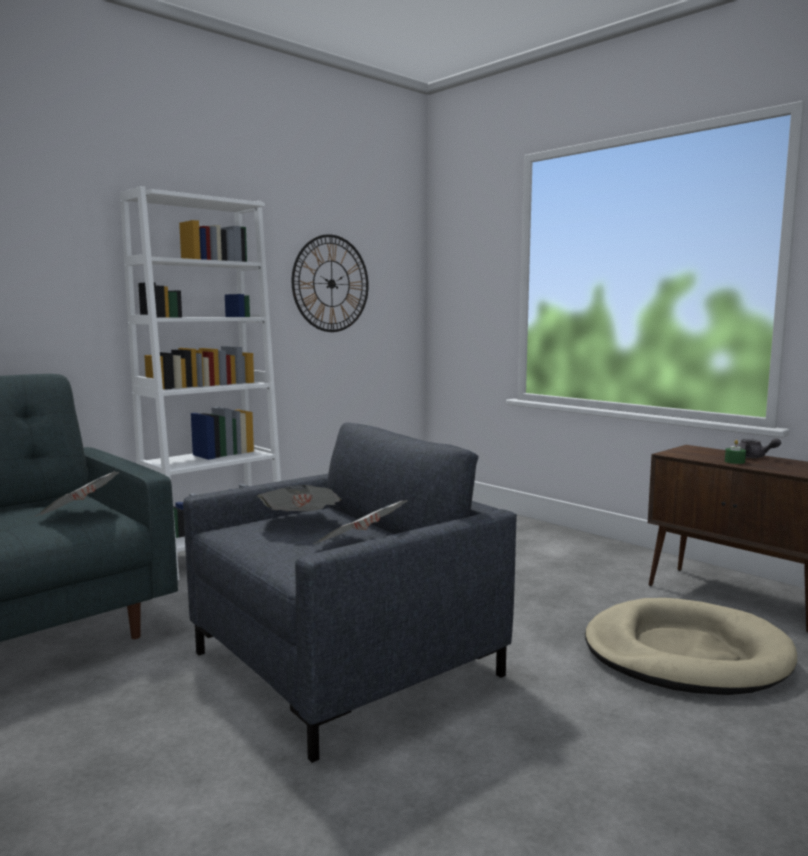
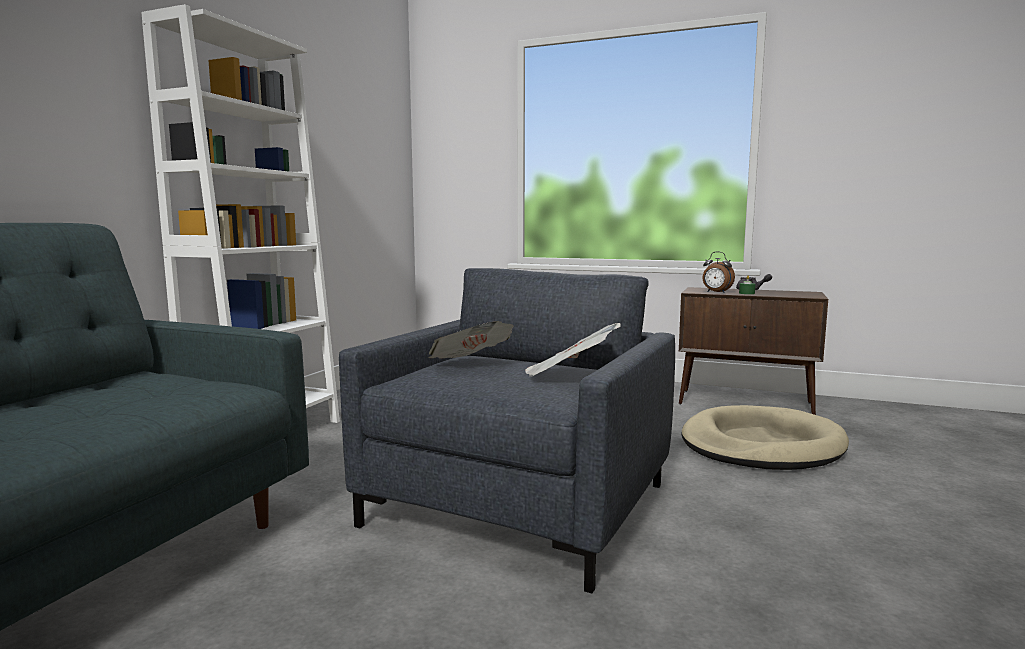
camera: 25 degrees left, 0 degrees up
(79, 514) = (187, 388): newspaper -> none
(331, 283) = (341, 150): wall clock -> none
(697, 457) = (716, 292): none -> alarm clock

